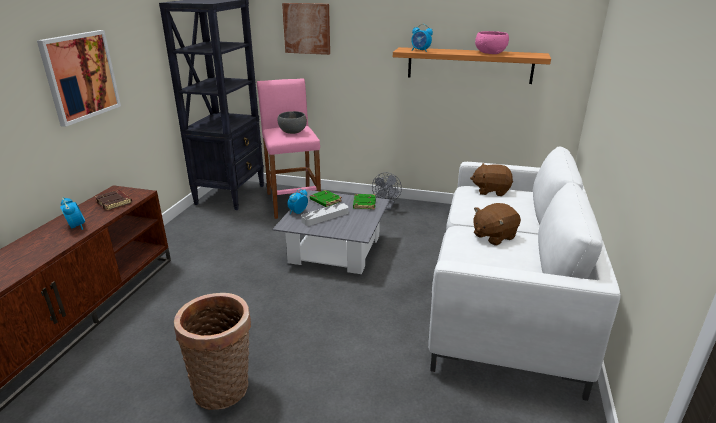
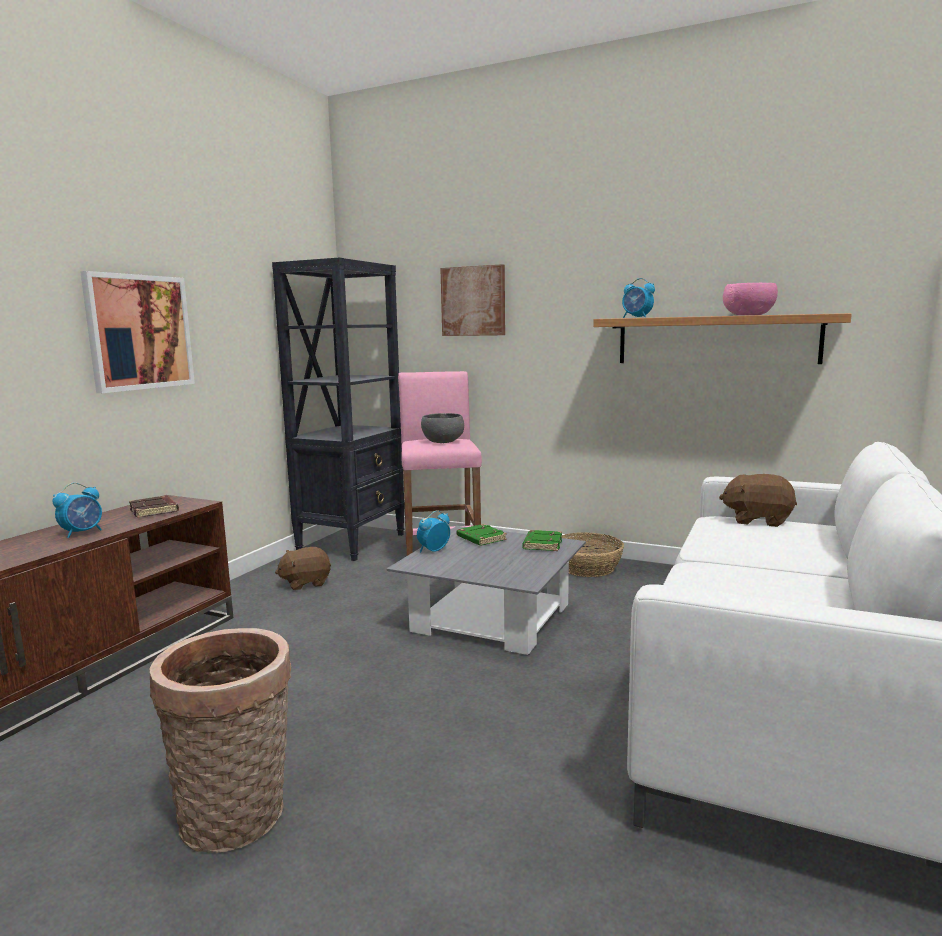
camera: 10 degrees right, 15 degrees down
(76, 226) = (82, 533): alarm clock -> alarm clock turned 60 degrees clockwise
(325, 217) = (475, 557): grey tray -> none
(387, 207) = (587, 567): grey fan -> basket
(493, 236) = (759, 574): brown plush toy -> brown plush toy (305, 583)

